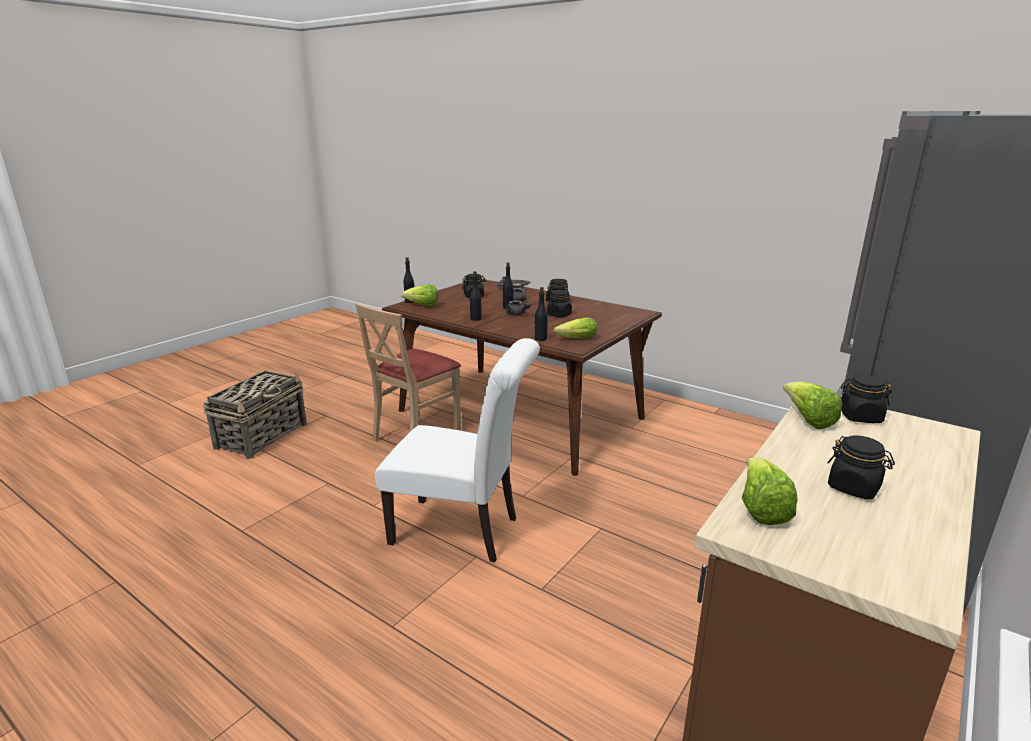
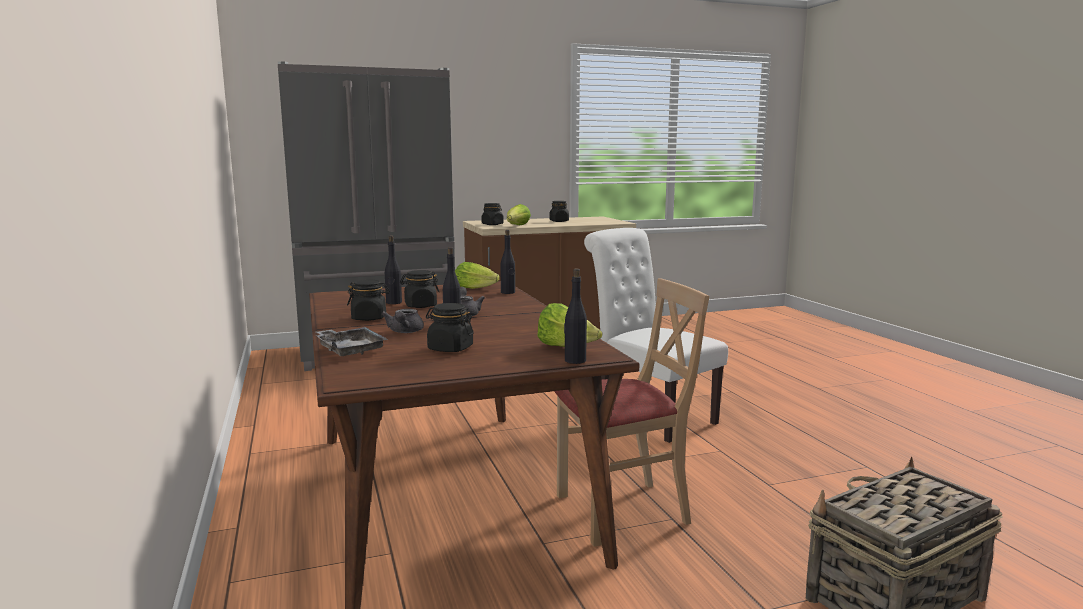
camera: 145 degrees left, 10 degrees down
(475, 319) = (528, 318): black bottle -> black bottle (393, 302)
(761, 509) = (603, 222): lettuce -> none

